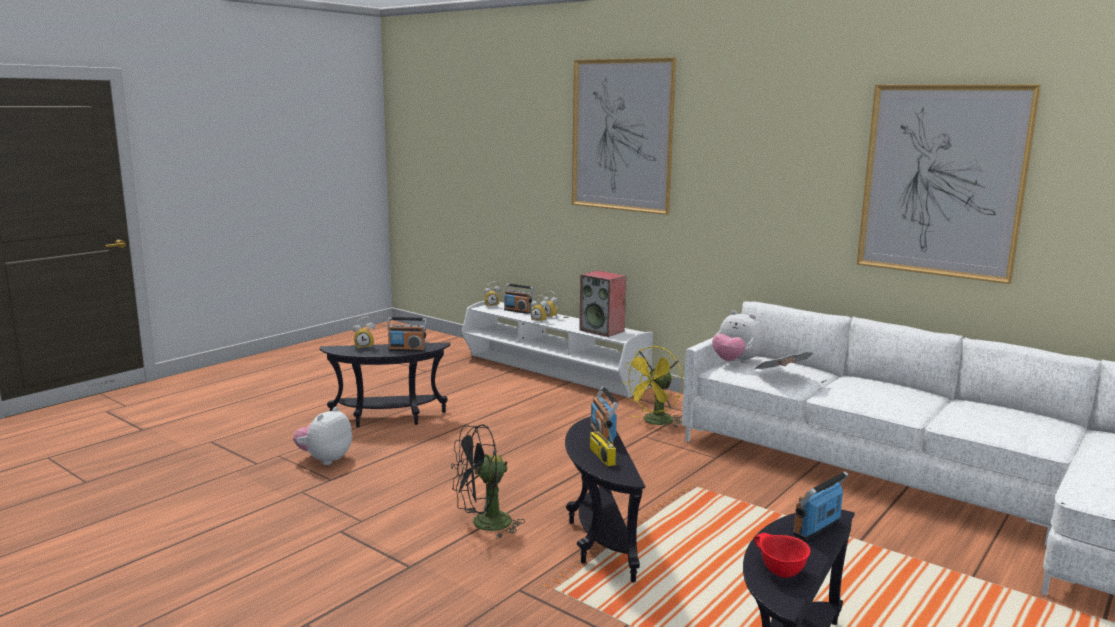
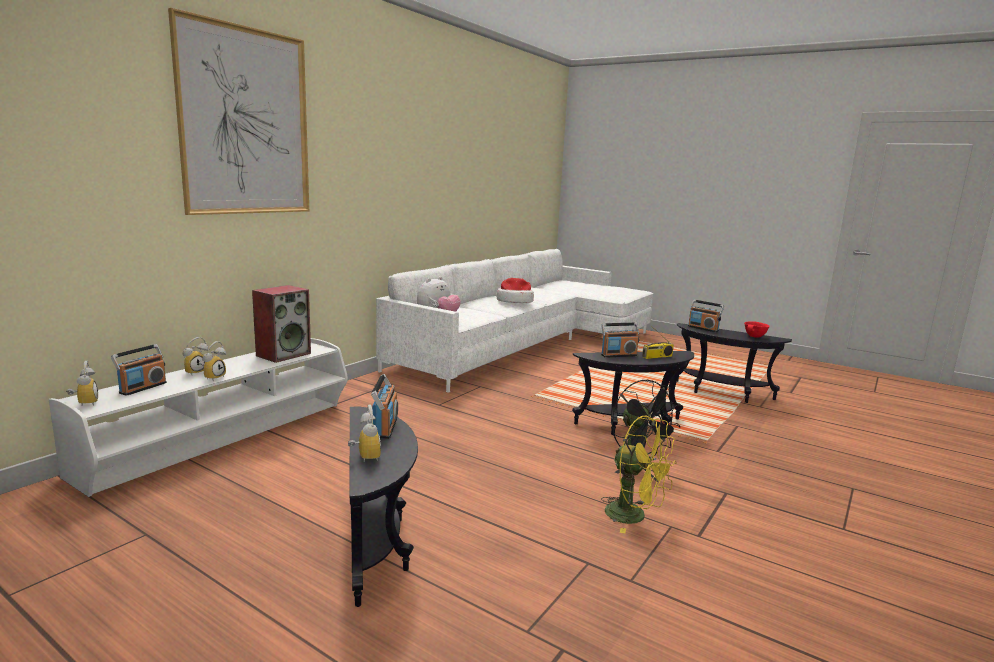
camera: 95 degrees left, 0 degrees up
(325, 459) = (530, 579): plush toy -> none
(655, 422) = (405, 399): yellow fan -> yellow fan (634, 516)
(781, 375) = (473, 312): newspaper -> none
(887, 399) = (514, 301): none -> hat
(942, 181) = (465, 166): picture -> none

